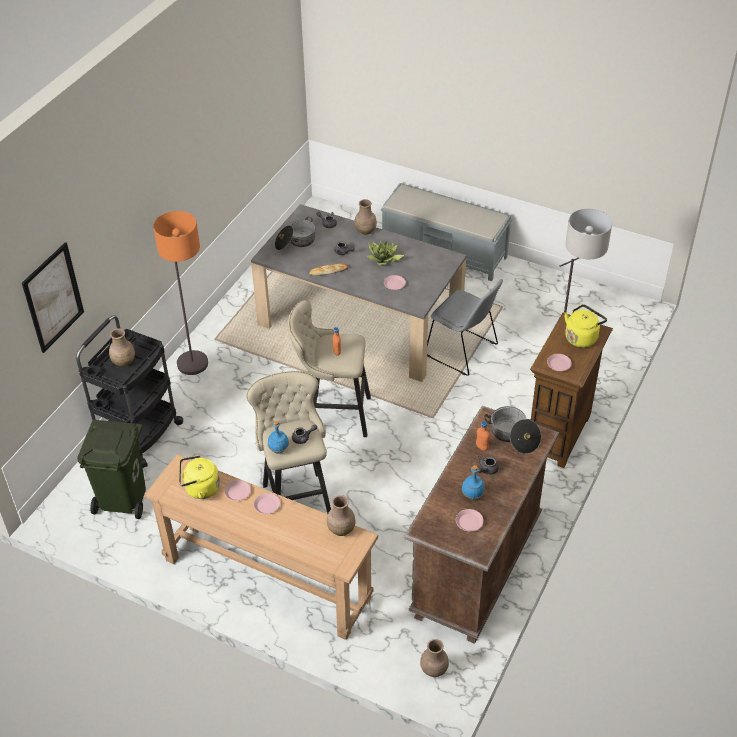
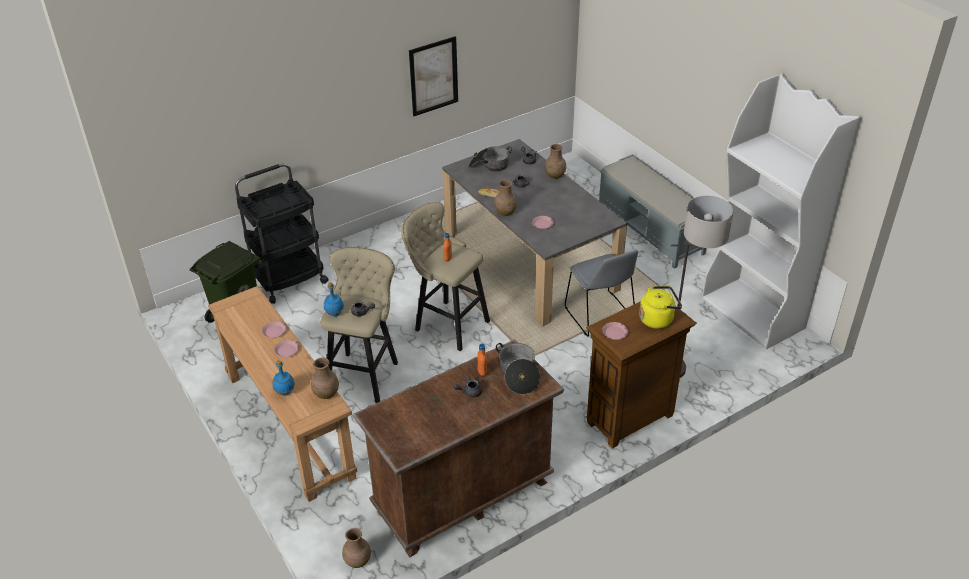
camera: 30 degrees right, 5 degrees down
(53, 297) = (219, 123): picture -> picture (433, 76)
(124, 362) = (276, 204): brown vase -> brown vase (505, 212)
(197, 369) = (371, 248): orange floor lamp -> none
(200, 489) = (250, 317): yellow kettle -> none
(383, 259) = (551, 202): potted plant -> none
(469, 522) = (415, 427): pink plate -> none
(472, 496) = (438, 407): blue bottle -> blue bottle (285, 392)
(585, 298) = (753, 313): none -> white bookcase

